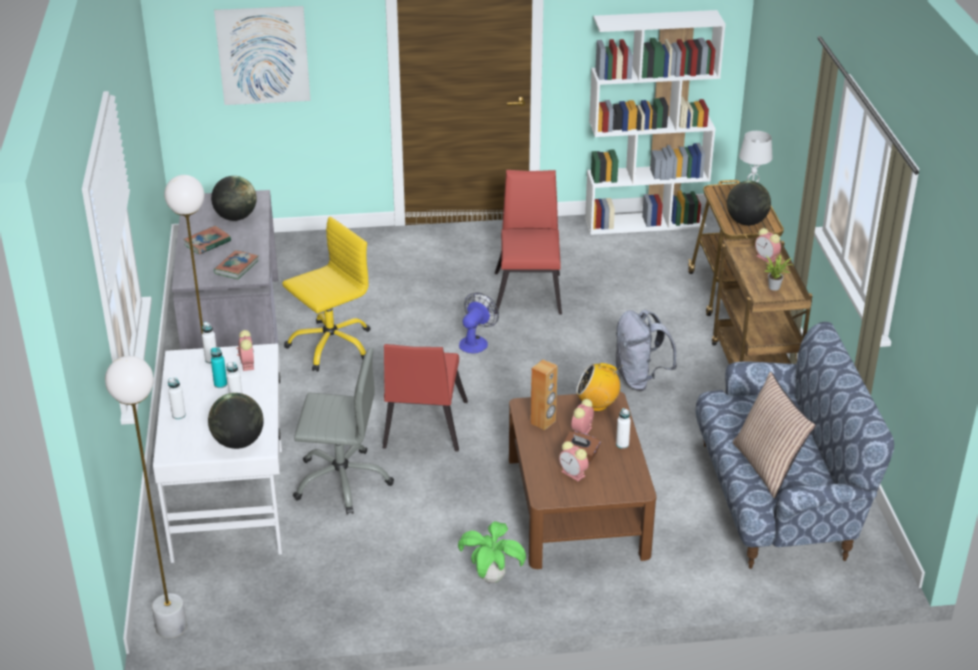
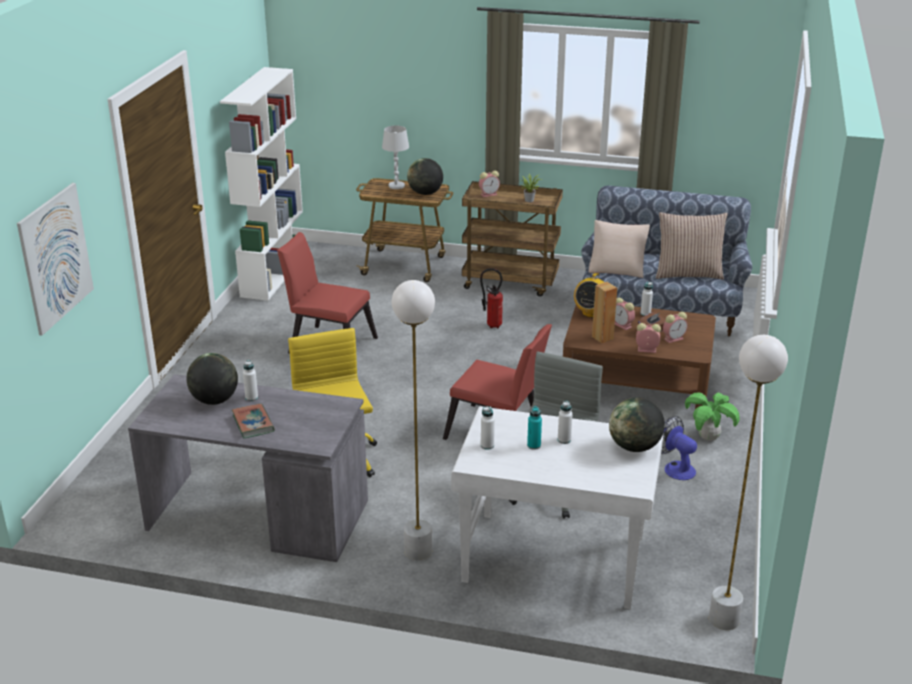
camera: 70 degrees left, 5 degrees down
(179, 415) = (575, 475): white bottle -> white bottle (251, 398)
(236, 267) = (318, 412): book -> none
(247, 363) = (505, 426): alarm clock -> alarm clock (646, 350)
(476, 341) = (387, 384): fan -> fan (675, 468)
(640, 379) = (491, 325): grey backpack -> fire extinguisher
(738, 409) = (617, 268): none -> beige pillow

